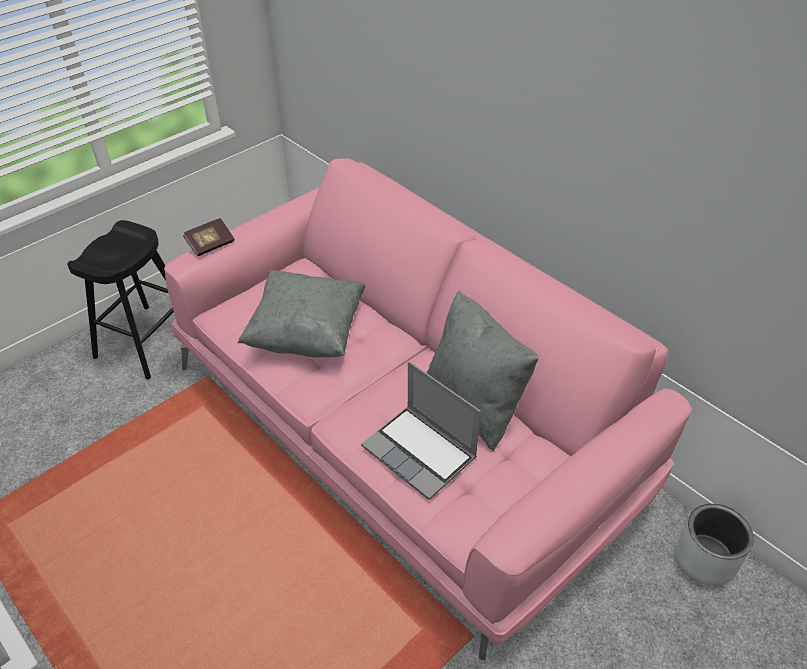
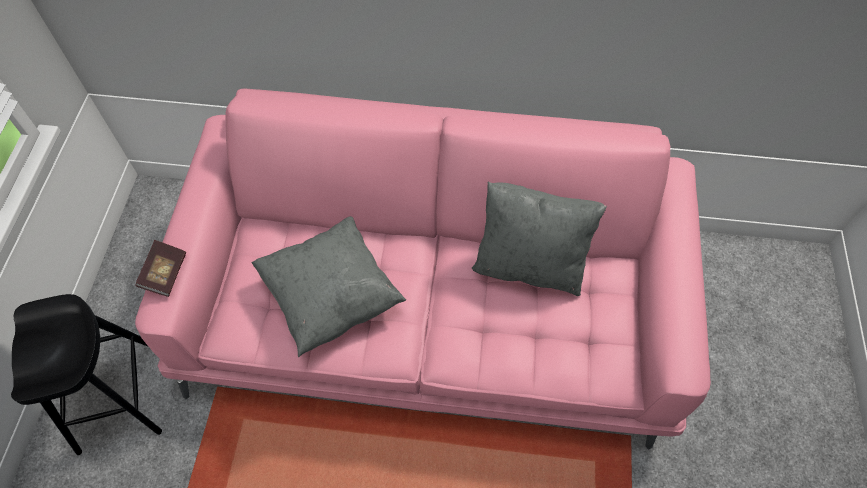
camera: 40 degrees left, 15 degrees up
(421, 453) = (532, 338): laptop -> none
(705, 559) = (714, 259): grey planter -> none

